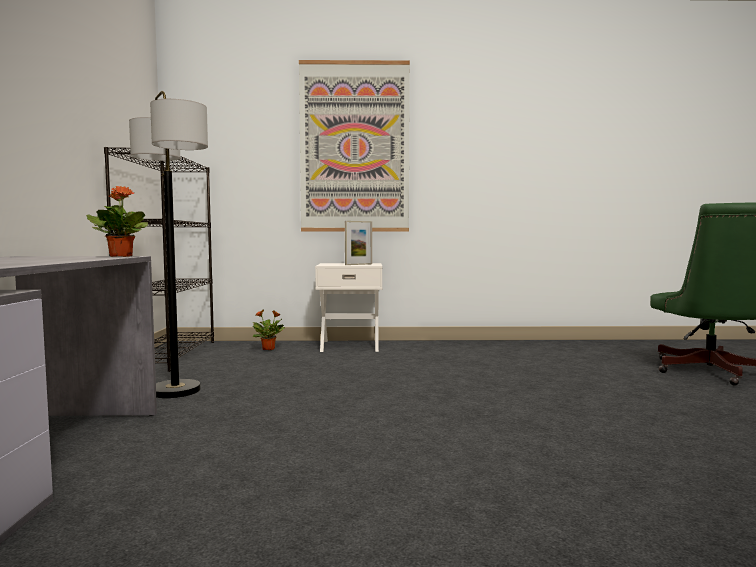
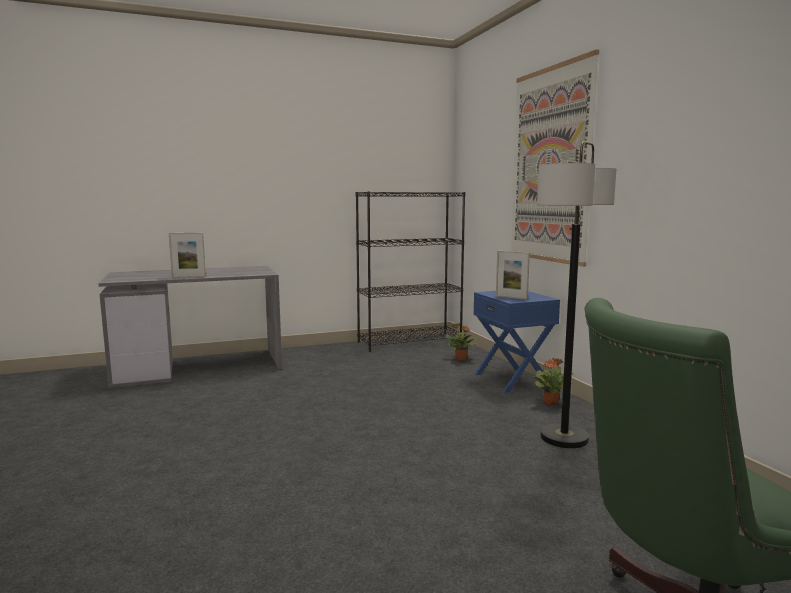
camera: 70 degrees right, 5 degrees up
(50, 262) = (188, 277): none -> picture frame
(121, 256) = (263, 273): potted plant -> potted plant (551, 402)
(175, 391) = (327, 362): floor lamp -> floor lamp (563, 438)
(350, 345) = (513, 379): white nightstand -> blue nightstand

